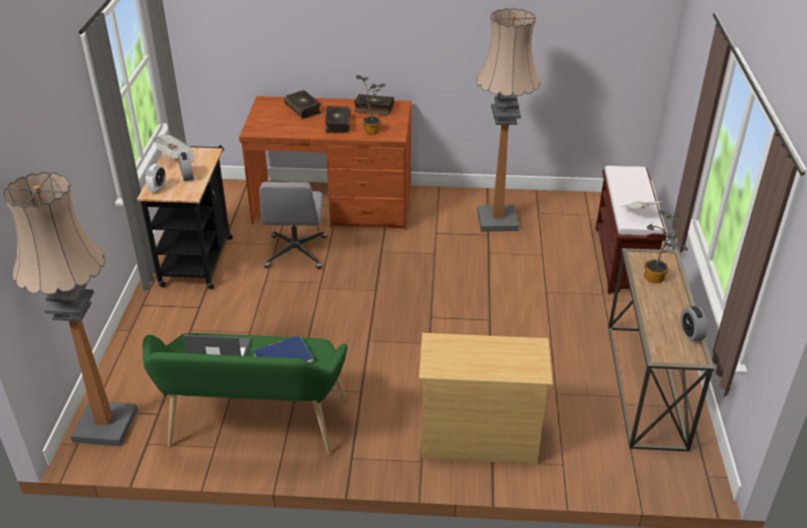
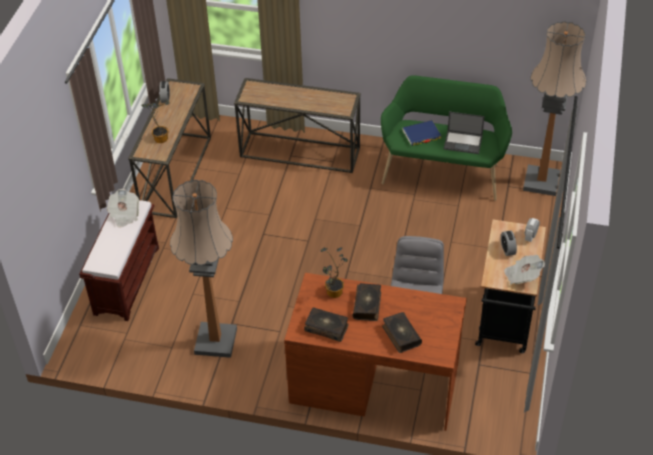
camera: 170 degrees left, 10 degrees up
(478, 438) = (300, 151): beige dresser -> console table

